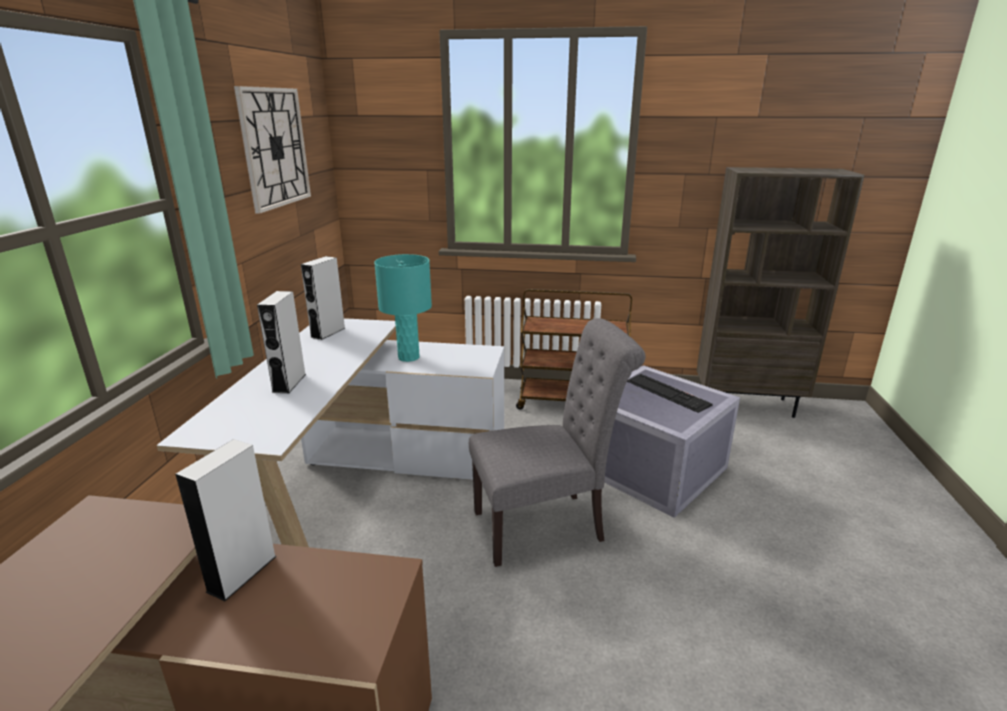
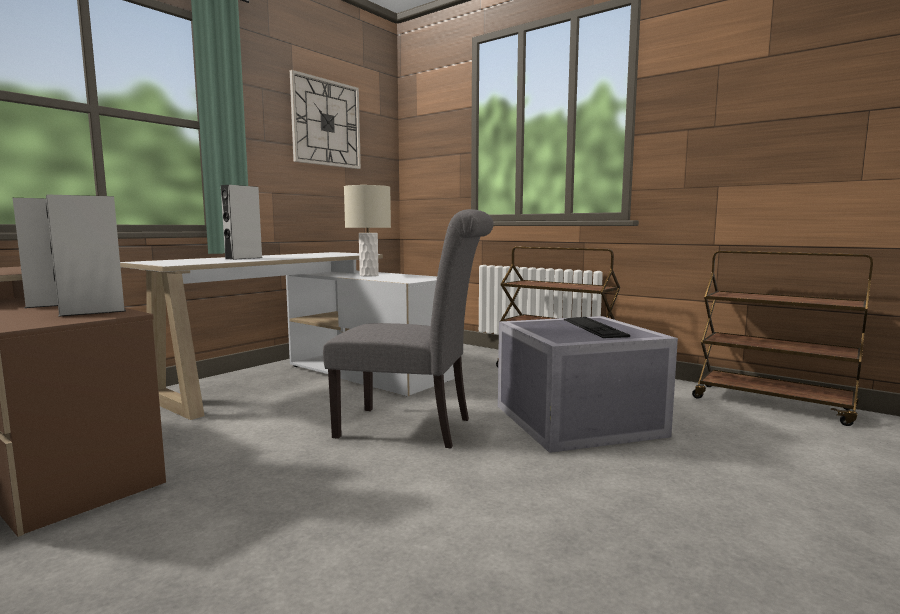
camera: 30 degrees right, 15 degrees down
(328, 332) = (322, 253): grey speaker -> grey speaker (92, 312)
(409, 357) = (369, 275): turquoise table lamp -> beige table lamp
(747, 405) = (773, 404): brown bookcase -> brown cart

